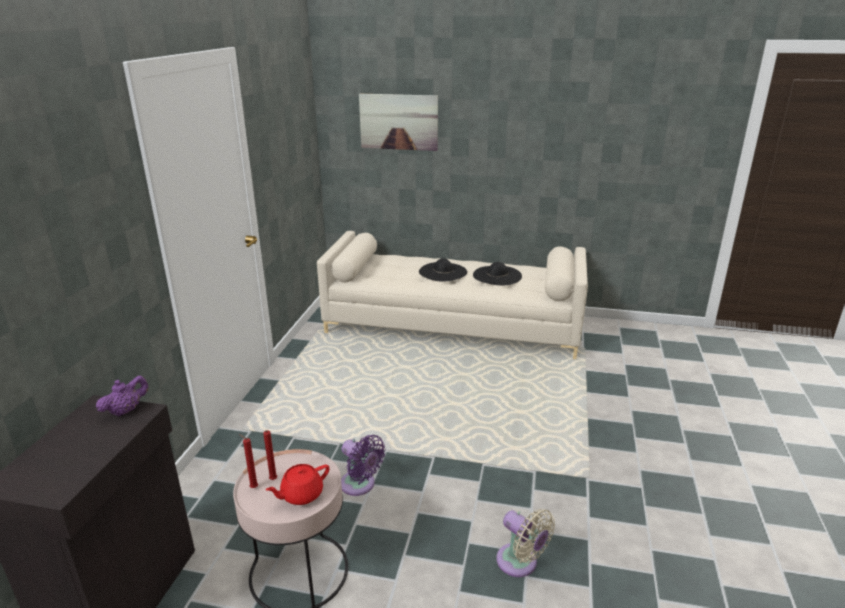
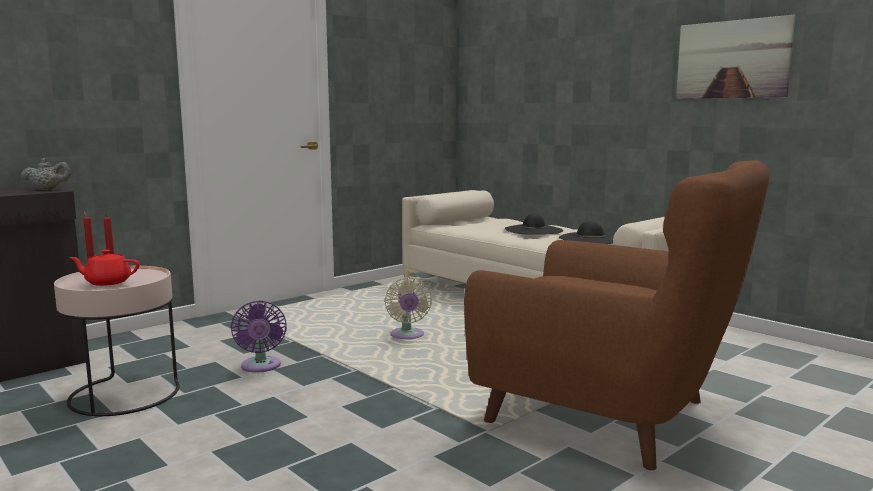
camera: 35 degrees right, 15 degrees down
(126, 410) = (47, 189): purple teapot -> grey teapot
(398, 122) = (525, 67): picture -> picture (732, 59)
(520, 563) = (296, 457): beige fan -> beige fan (407, 336)
(629, 433) = (611, 417): none -> brown armchair

